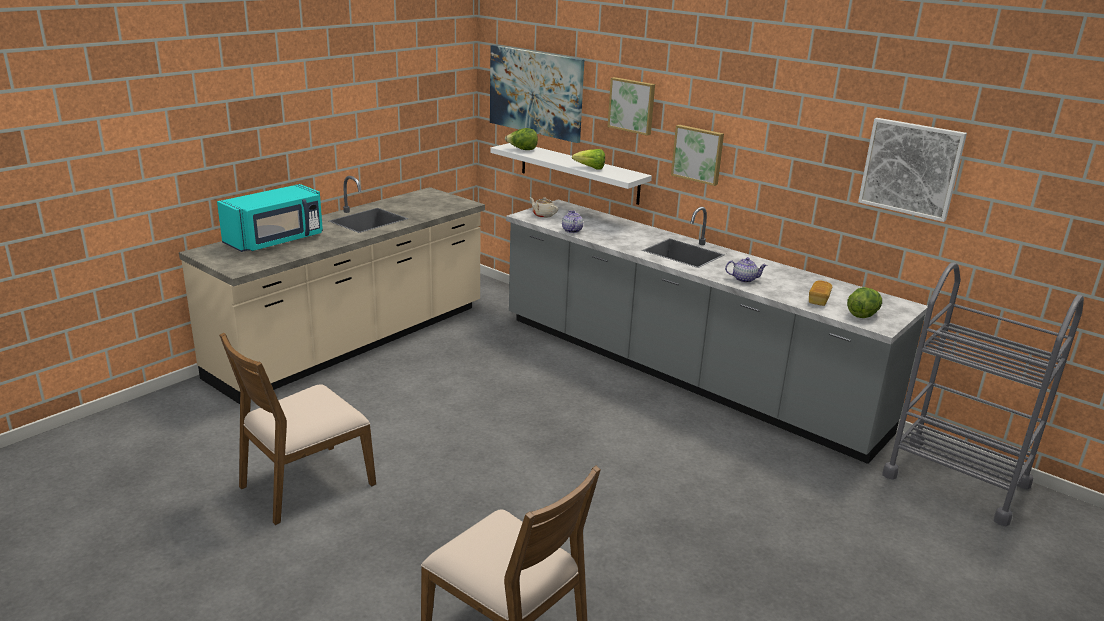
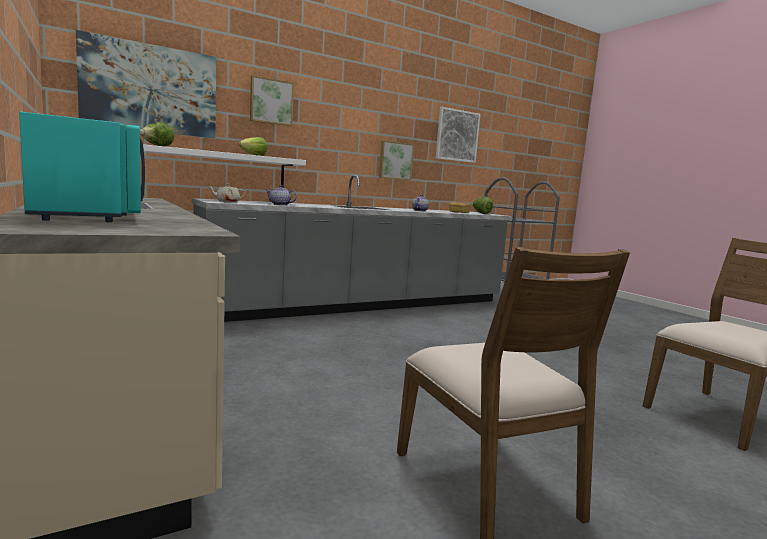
camera: 70 degrees left, 15 degrees down
(698, 154) = (332, 139): picture -> picture (395, 160)

